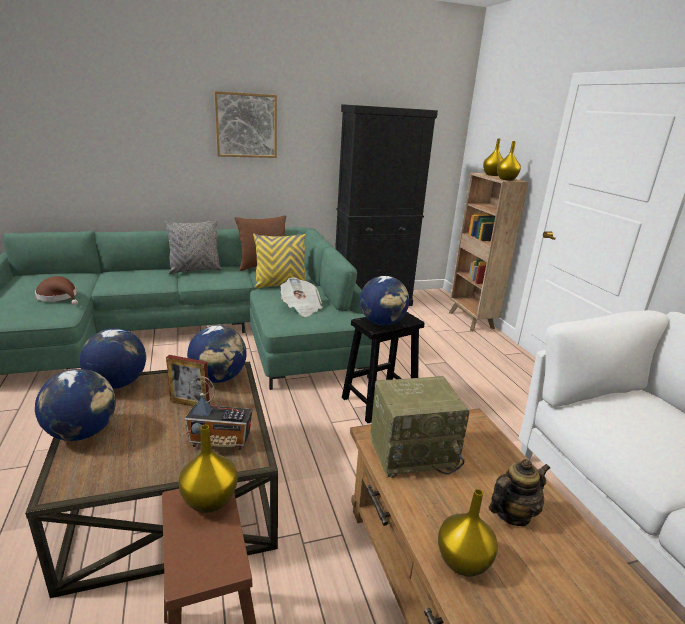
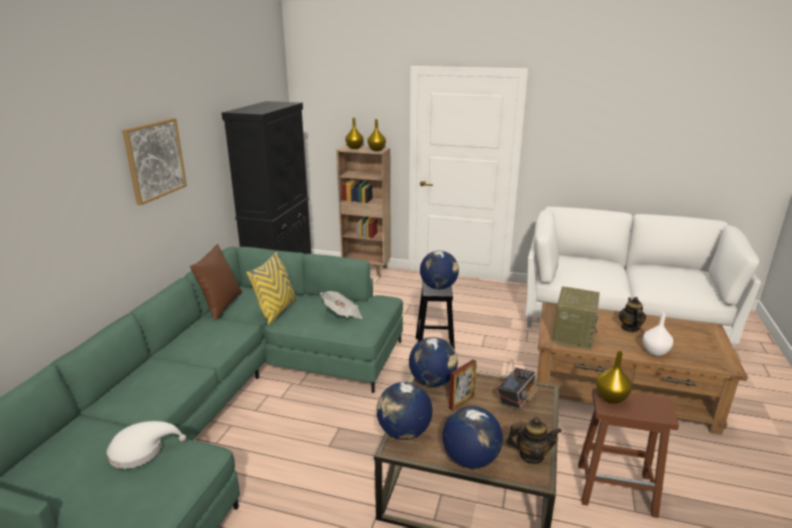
camera: 55 degrees left, 0 degrees up
(59, 297) = (141, 451): brown hat -> white hat
(102, 476) = (531, 456): none -> teapot
(195, 270) = (177, 345): grey pillow -> none
(463, 561) = (655, 351): yellow vase -> white vase

